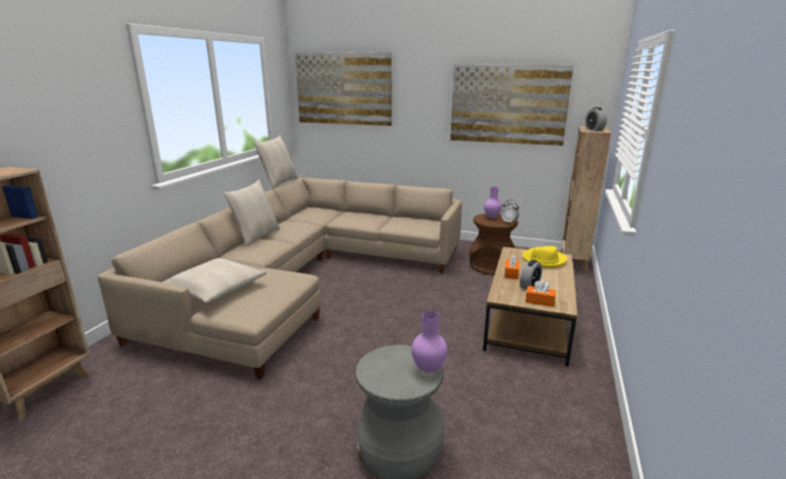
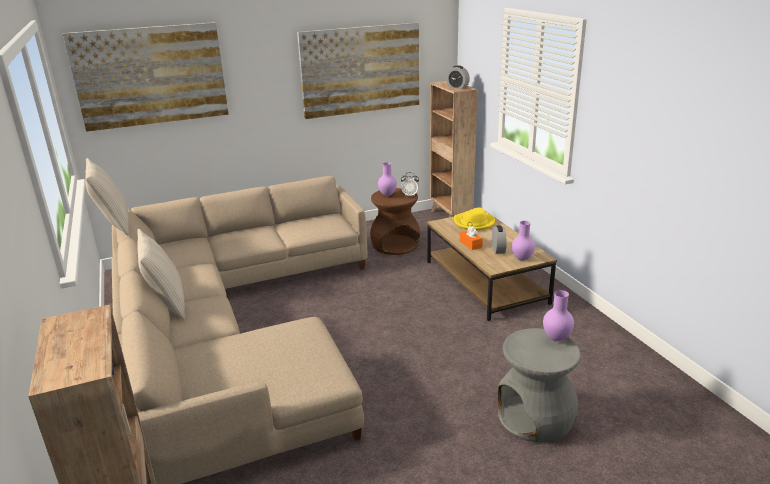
camera: 40 degrees left, 5 degrees up
(215, 289) = (250, 375): beige pillow -> none
(539, 301) = (522, 259): orange tissue box -> purple vase

